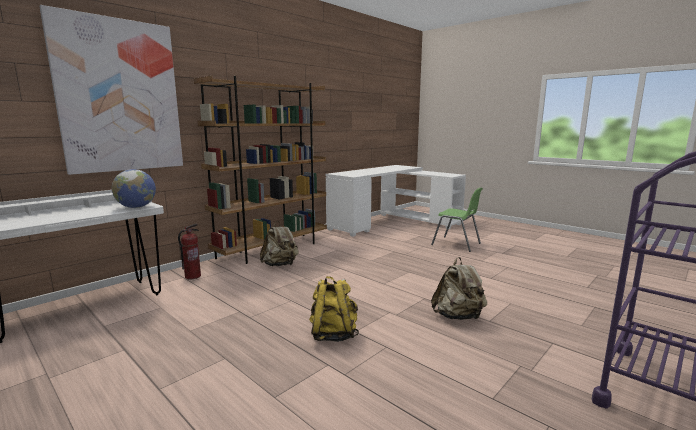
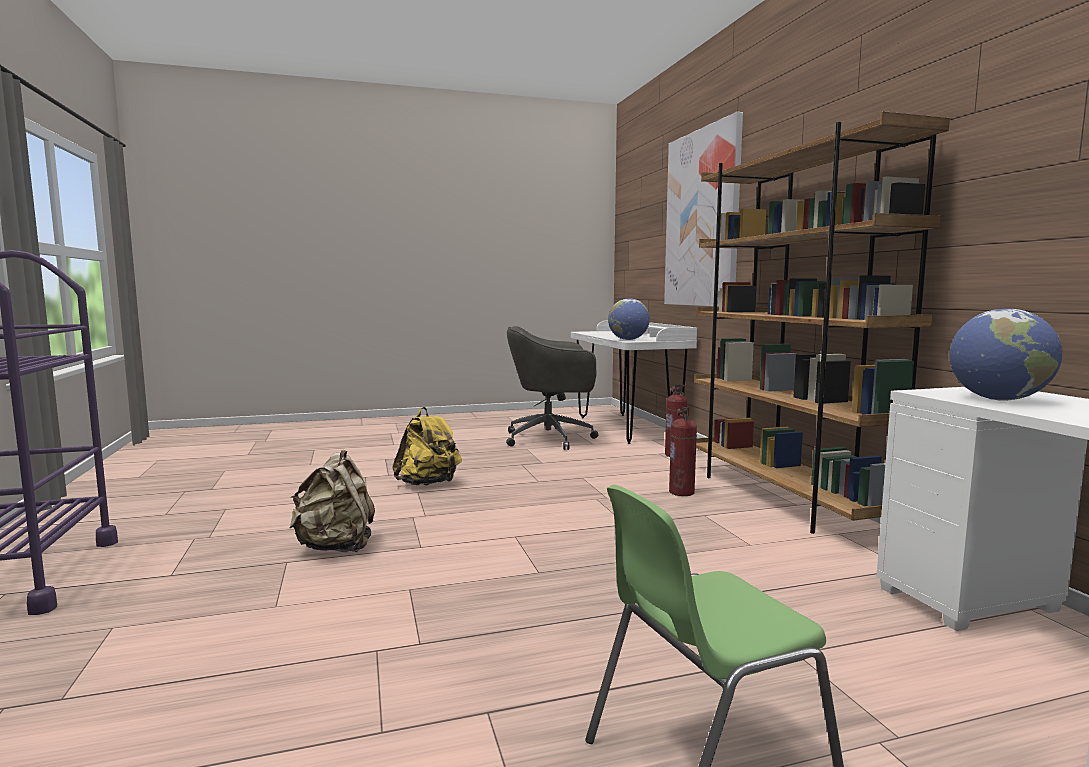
camera: 120 degrees right, 5 degrees down
(139, 330) = (552, 438): none -> grey office chair
(280, 265) = (682, 492): beige backpack -> fire extinguisher
(357, 173) = (998, 399): none -> globe

